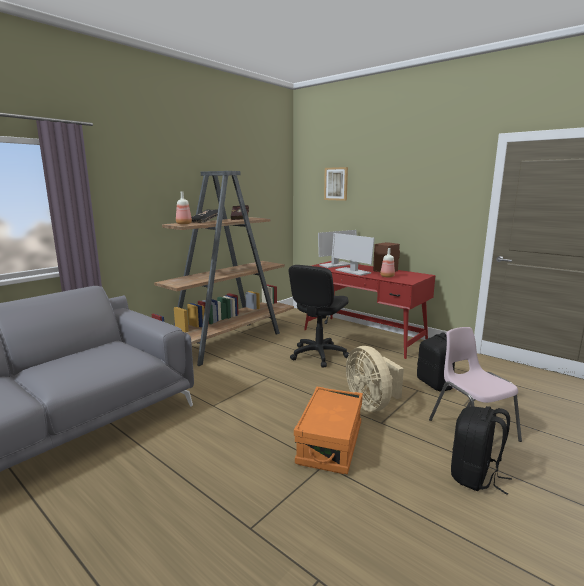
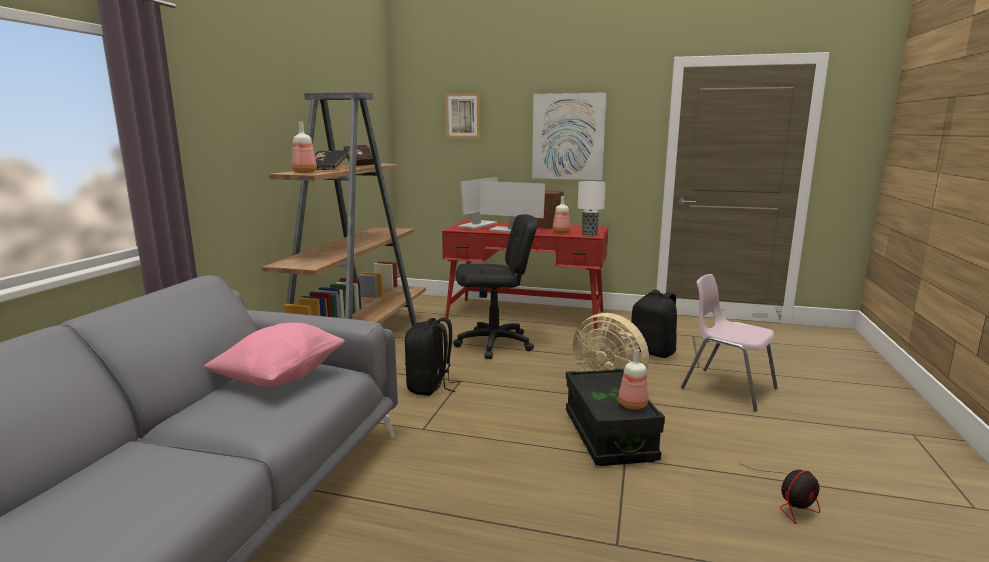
camera: 25 degrees left, 0 degrees up
(106, 354) = (281, 377): none -> pink pillow
(318, 355) = (494, 344): black office chair -> black office chair turned 105 degrees counterclockwise
(330, 443) = (609, 435): orange storage box -> black storage box
(334, 424) = (631, 405): none -> bottle
(406, 280) = (589, 235): none -> table lamp
(408, 201) = (568, 137): none -> picture
(428, 545) = (792, 500): none -> fan
(475, 476) = (770, 429): black backpack -> black backpack (430, 387)

